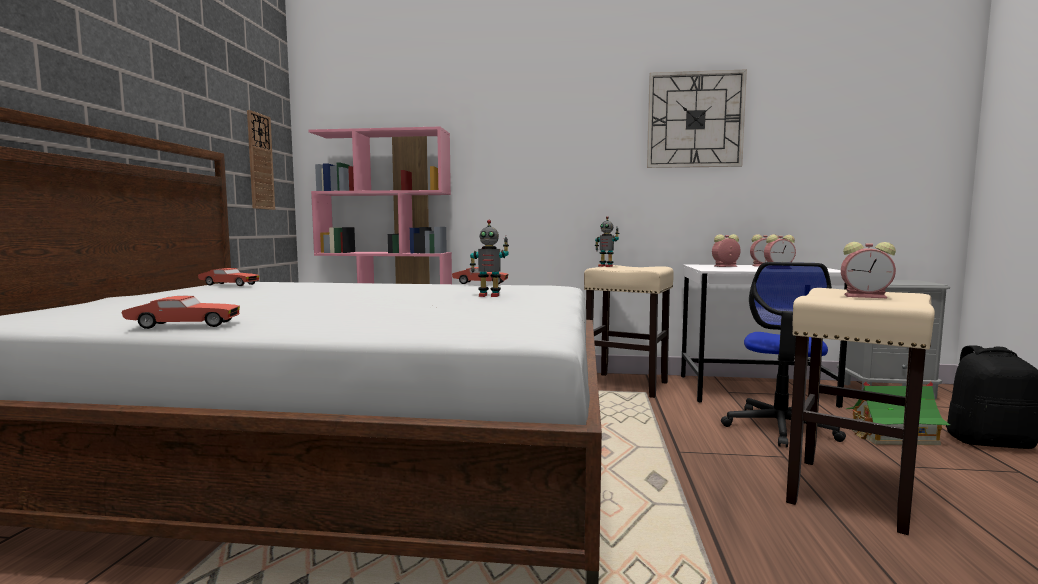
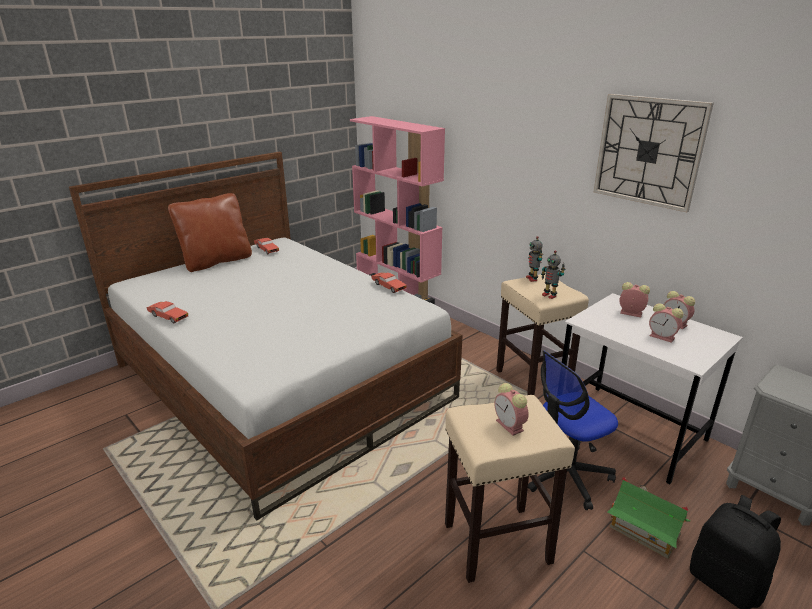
camera: 40 degrees right, 20 degrees up
(154, 295) = (216, 261): none -> brown pillow
(260, 161) = (320, 143): wall clock -> none
(489, 295) = (342, 317): toy robot -> toy robot (549, 295)

